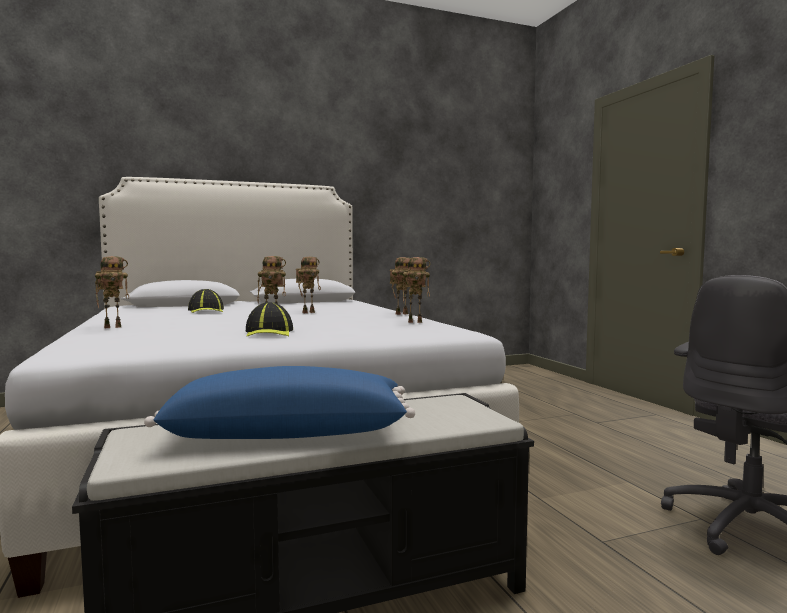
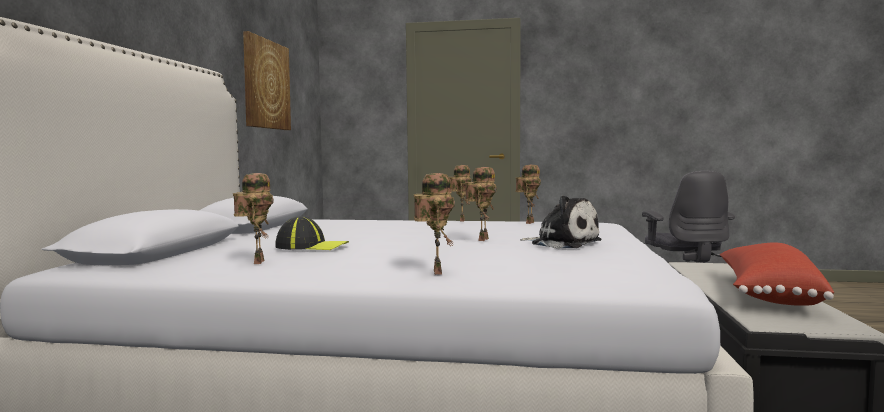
camera: 60 degrees left, 0 degrees up
(269, 333) = (562, 243): cap -> plush toy
(289, 432) = (767, 294): blue pillow -> red pillow
(308, 312) = (401, 231): toy robot -> toy robot (256, 262)
(423, 189) = (266, 84): none -> picture

